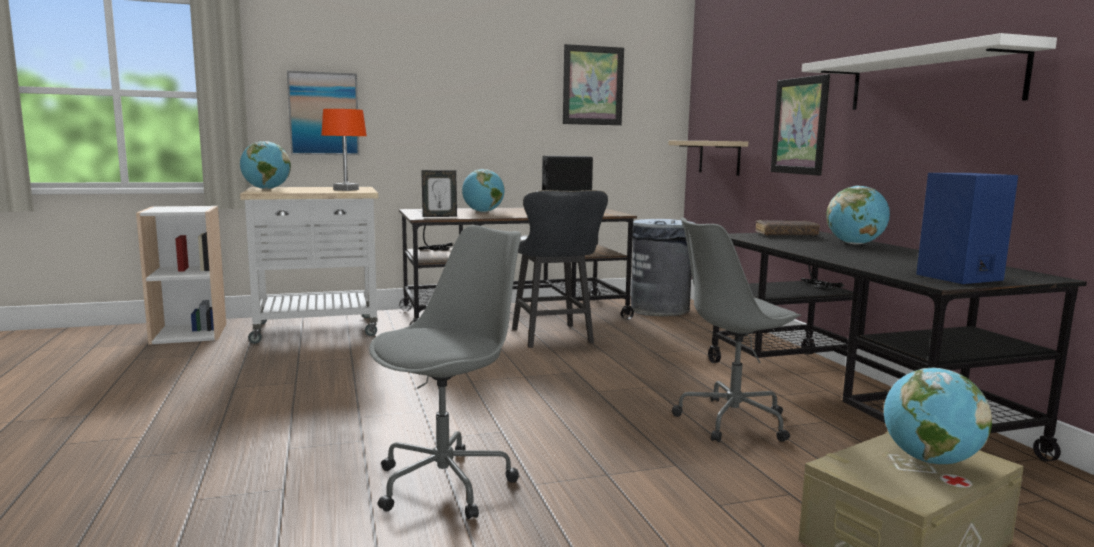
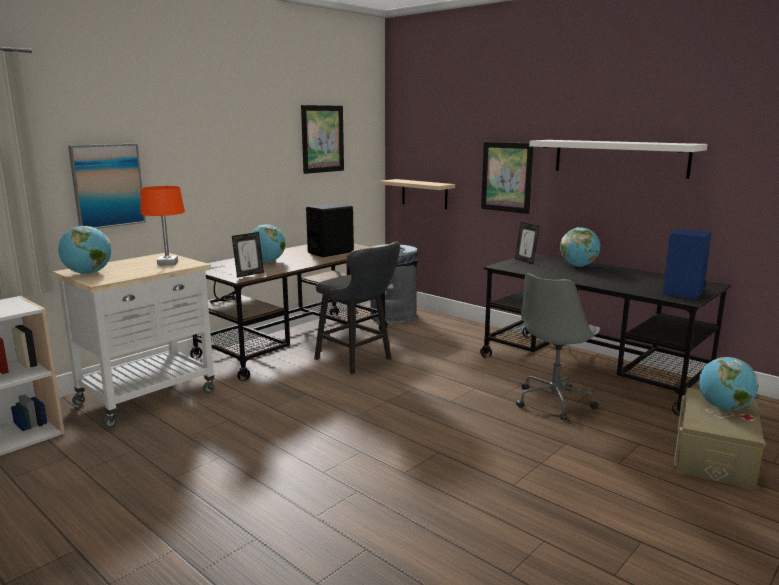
camera: 30 degrees left, 5 degrees up
(447, 483) = (464, 503): grey office chair -> none
(786, 235) = (525, 261): brown book -> picture frame

